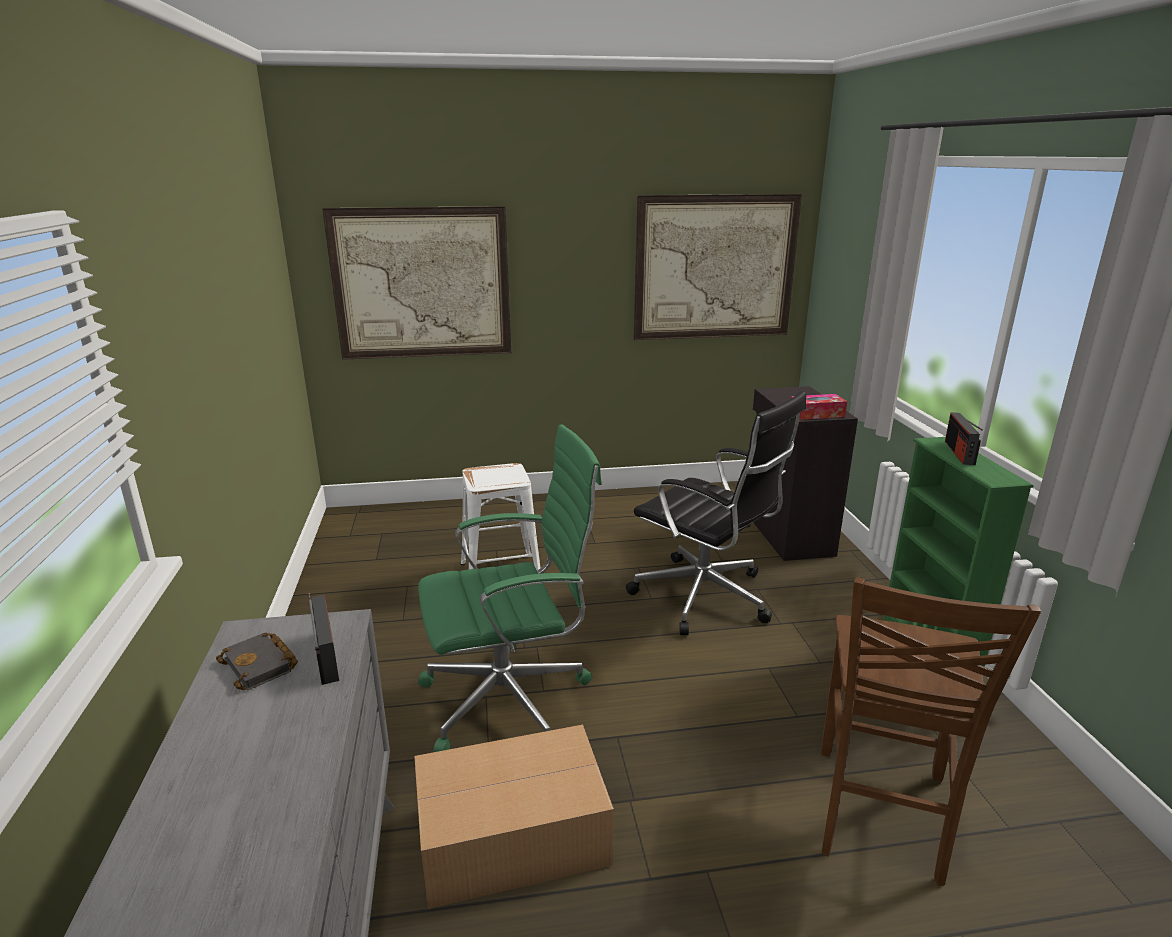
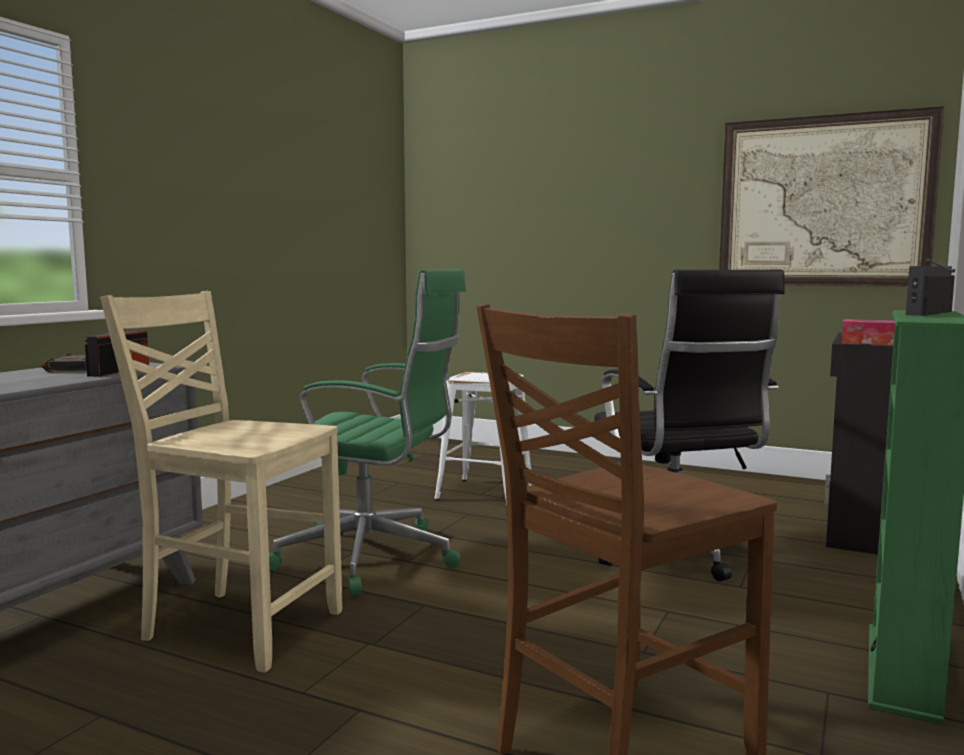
camera: 35 degrees right, 15 degrees down
(422, 284) = (507, 220): picture -> none
(509, 836) = (240, 626): cardboard box -> beige chair

